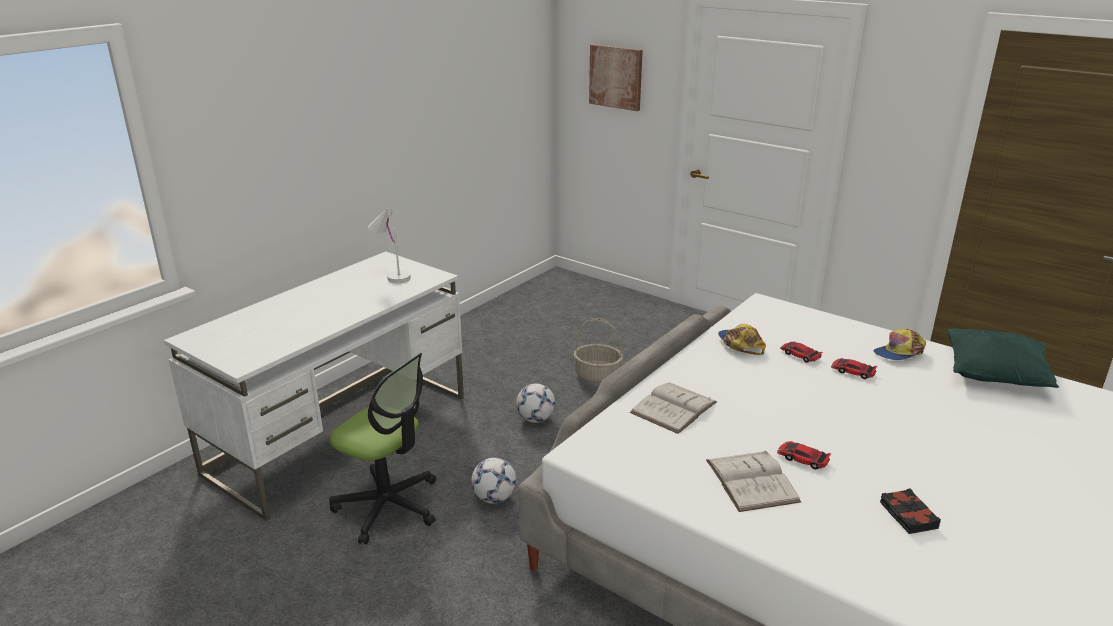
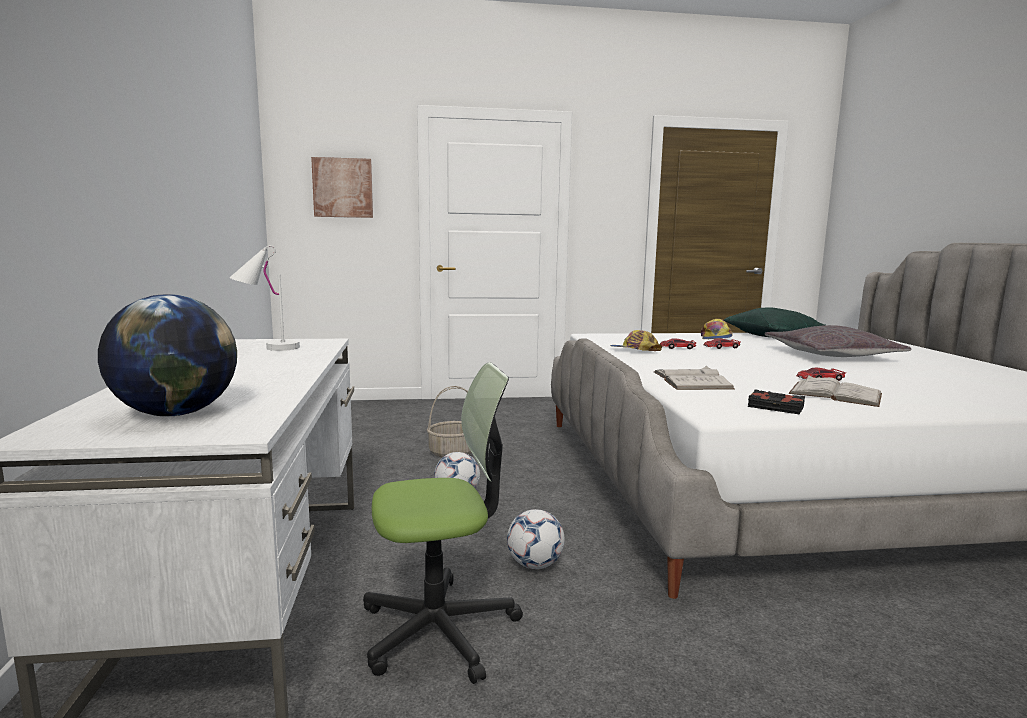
camera: 45 degrees left, 15 degrees down
(246, 339) = (175, 414): none -> globe
(907, 515) = (925, 382): black book -> black book (775, 407)
(948, 434) = (831, 355): none -> grey pillow

